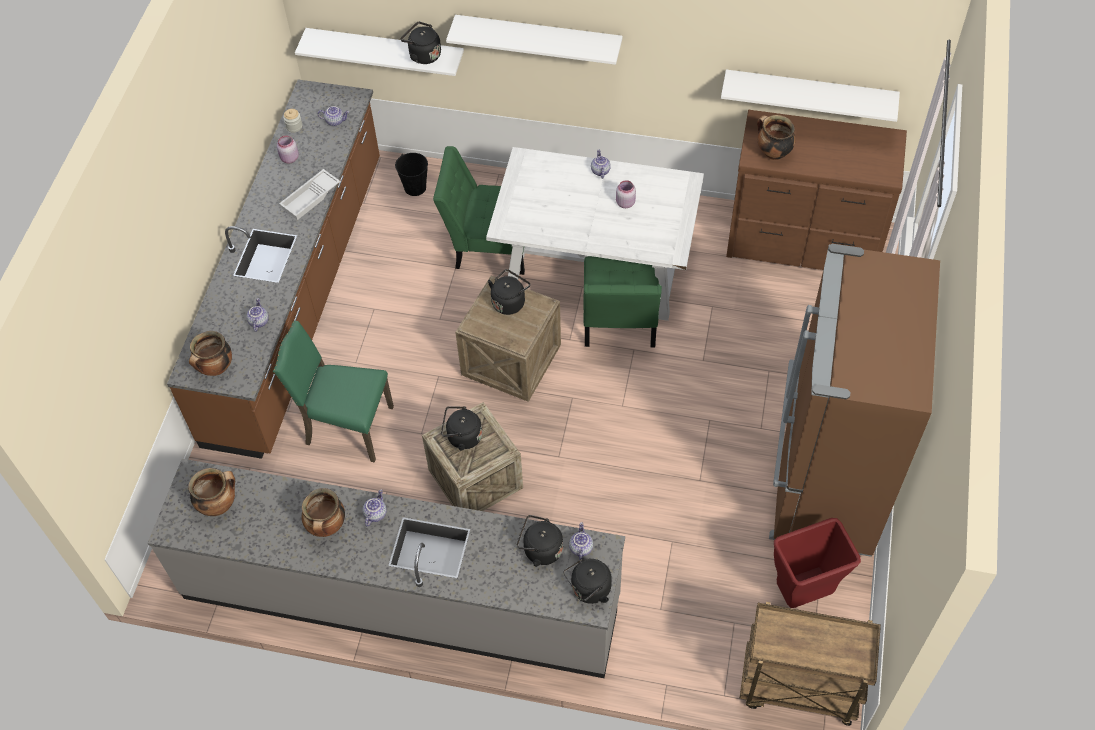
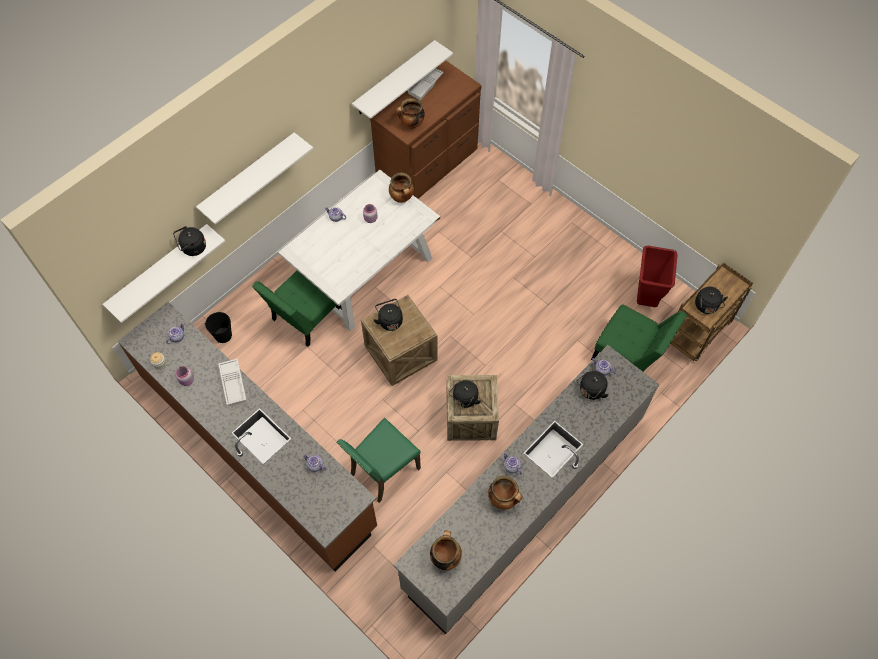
camera: 60 degrees left, 5 degrees up
(216, 369) = (335, 510): cooking pot -> cooking pot (402, 198)
(589, 590) = (631, 380): black kettle -> black kettle (706, 307)
(619, 323) = (415, 283): green chair -> green chair (629, 356)
(823, 481) = (586, 248): brown fridge -> none
(845, 135) = (425, 85): none -> white tray

